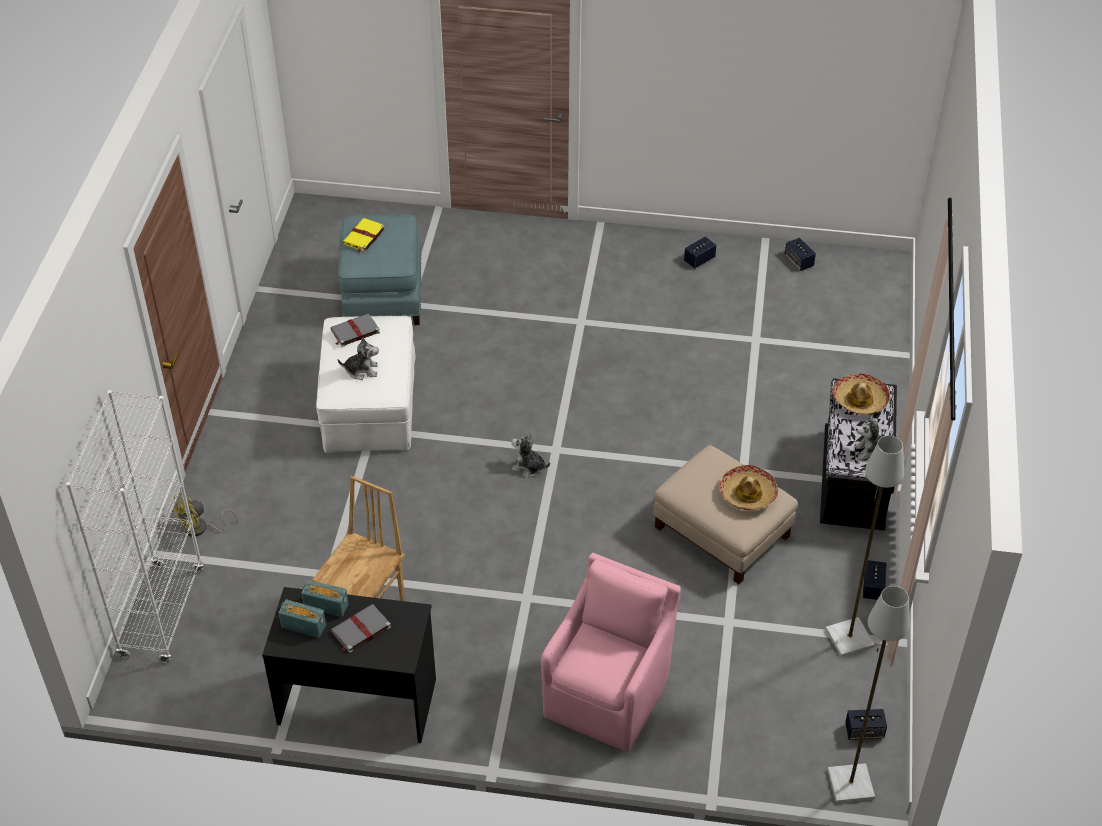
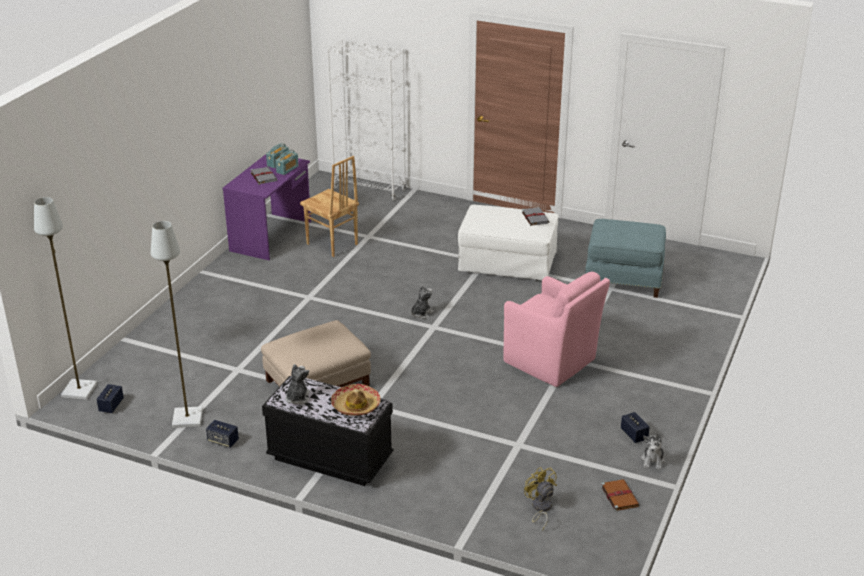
camera: 105 degrees right, 15 degrees down
(201, 529) = (426, 202): yellow fan -> yellow fan (540, 508)
(357, 700) = (272, 236): black desk -> purple desk
(361, 370) = (495, 216): plush toy -> plush toy (653, 461)
(363, 237) = (634, 226): yellow book -> none
(608, 694) = (215, 314): pink armchair -> pink armchair (551, 362)
(748, 494) = (306, 350): hat -> none
(799, 261) = (619, 496): speaker -> brown book

